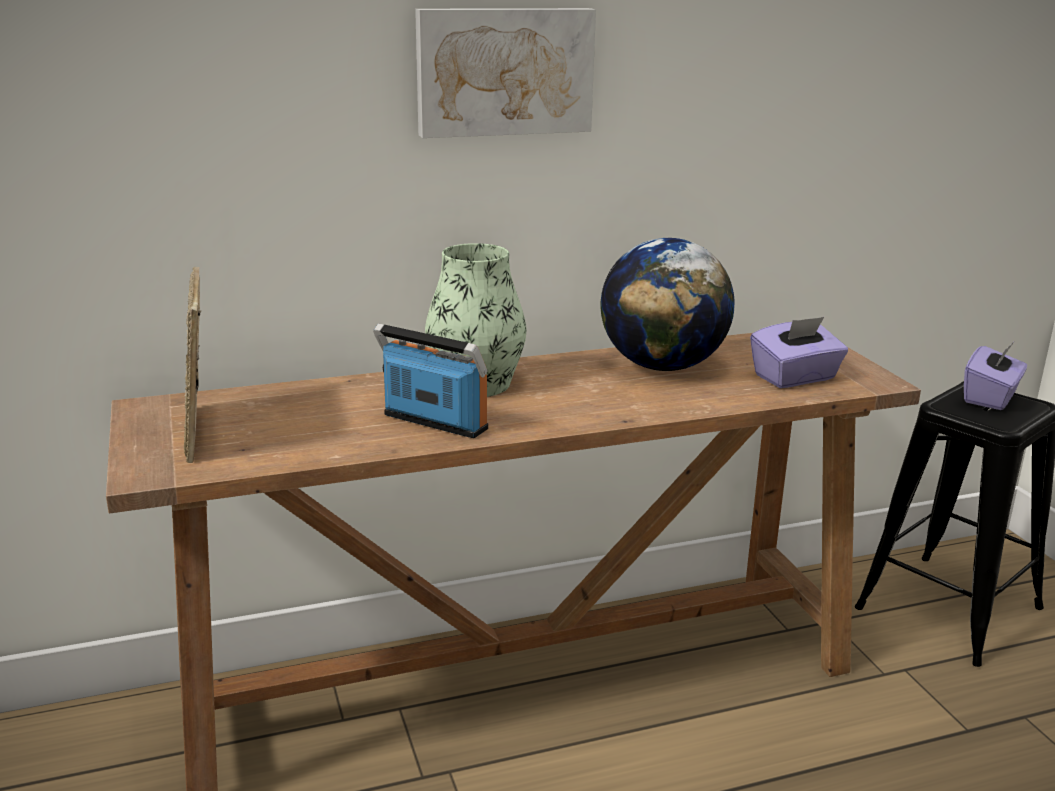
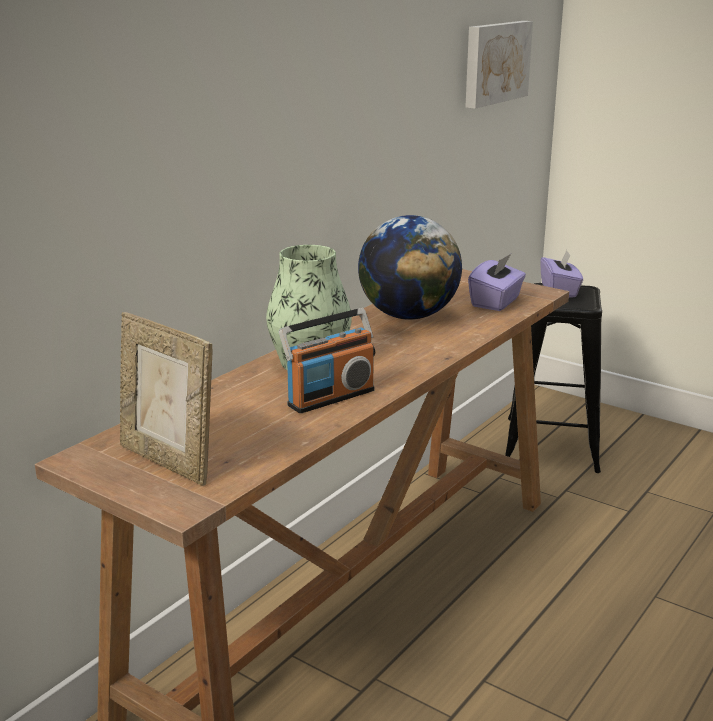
camera: 35 degrees left, 0 degrees up
(434, 422) = (330, 397): radio -> radio turned 150 degrees clockwise
(504, 71) = (281, 100): picture -> picture (495, 62)

